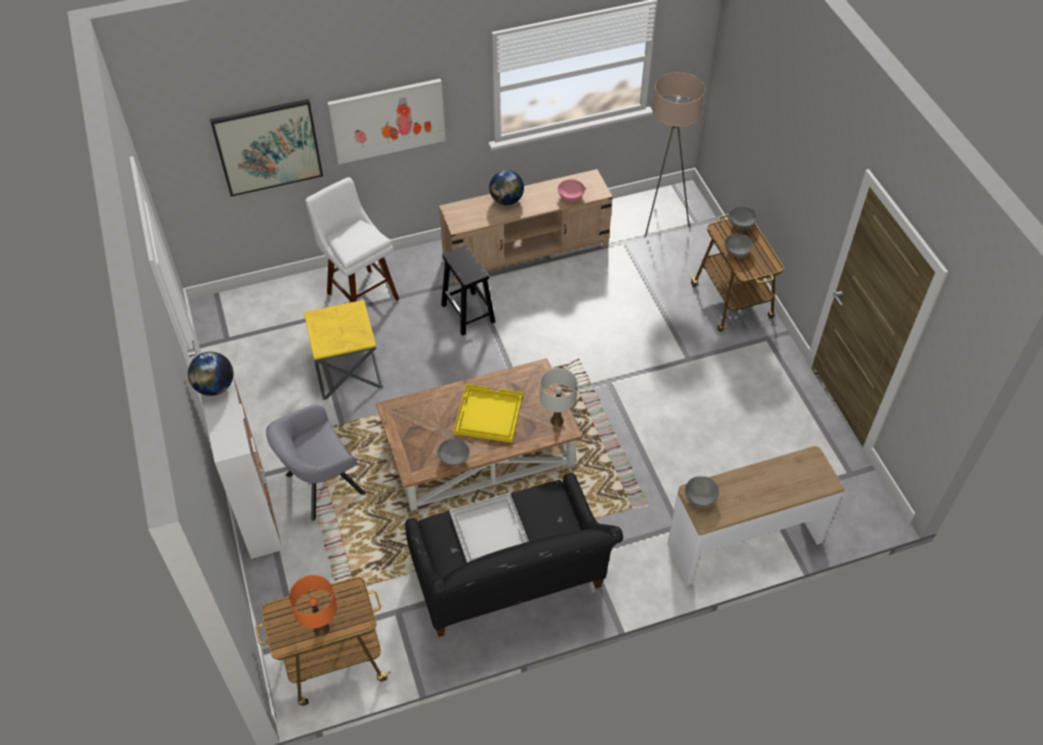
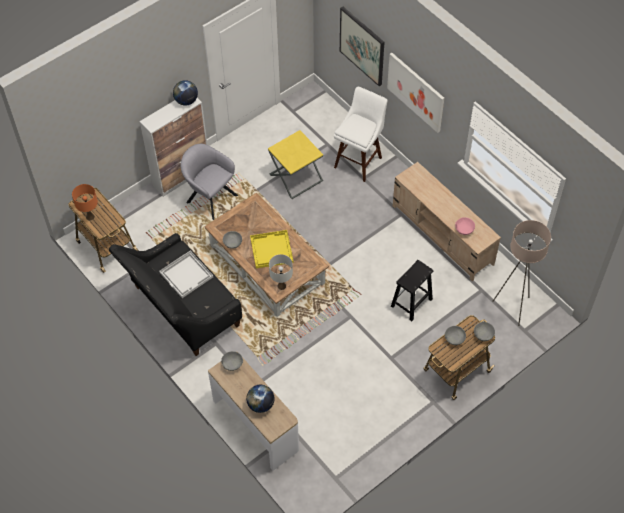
camera: 70 degrees right, 5 degrees up
(468, 314) = (370, 222): black stool -> black stool (411, 303)
(506, 200) = (441, 195): globe -> globe (260, 404)

